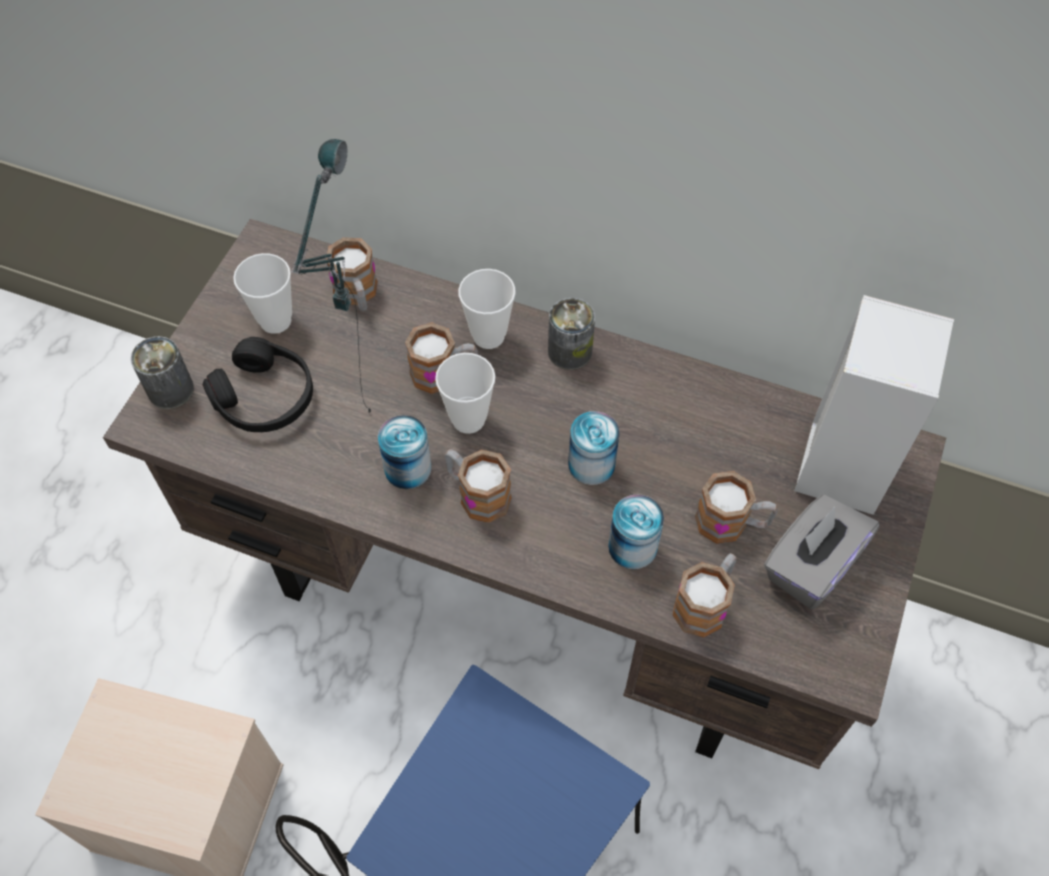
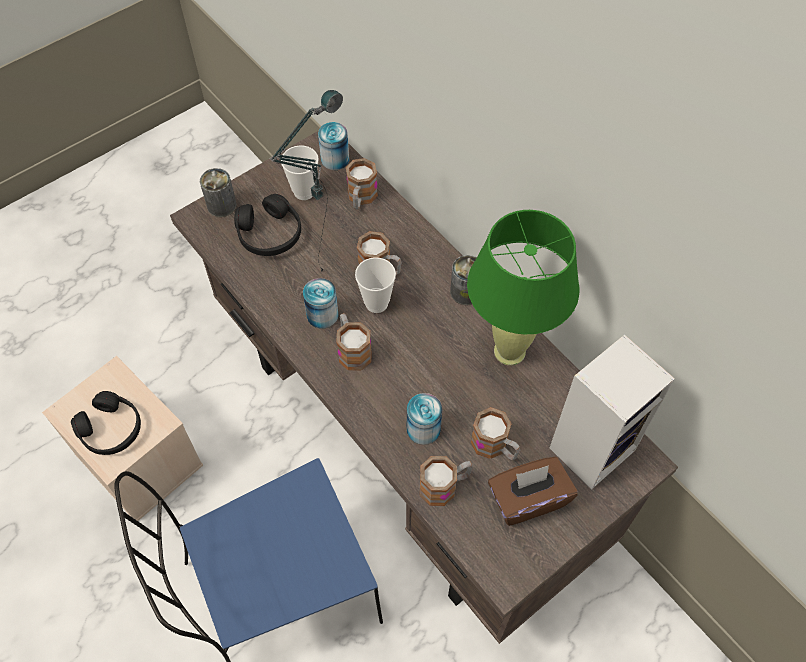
camera: 30 degrees right, 0 degrees up
(156, 782) = (111, 429): none -> black headphones
(488, 336) = (422, 259): cup -> none
(591, 464) = (432, 367): can -> can (335, 159)
(671, 398) = (509, 351): none -> green table lamp
(811, 565) = (527, 499): grey tissue box -> brown tissue box

